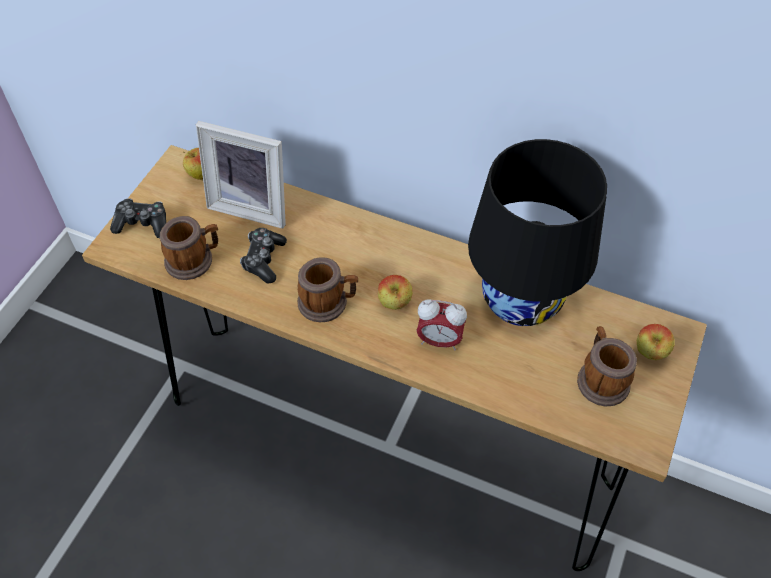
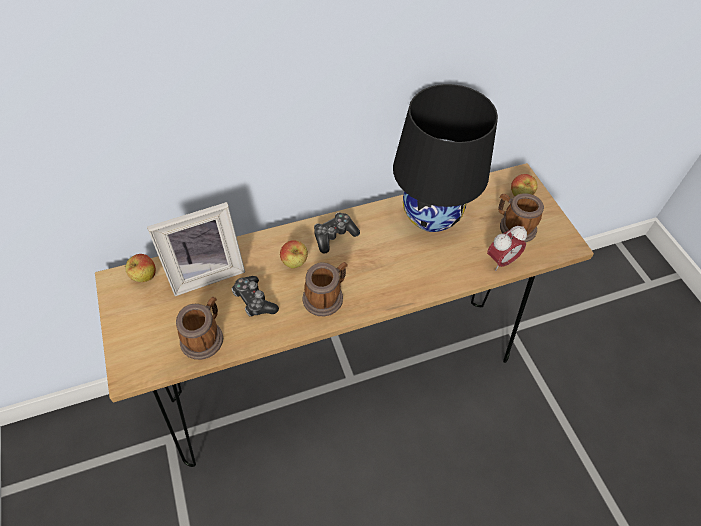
camera: 45 degrees left, 0 degrees up
(143, 224) = (136, 341): game controller -> game controller (334, 236)
(394, 303) = (366, 267): apple -> apple (294, 263)
(439, 340) = (414, 269): alarm clock -> alarm clock (501, 261)

